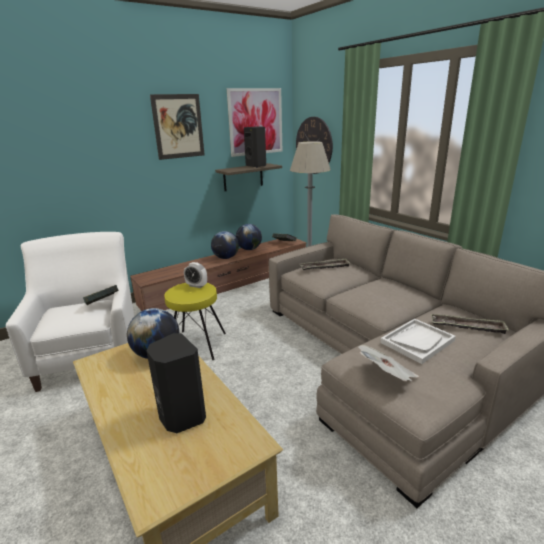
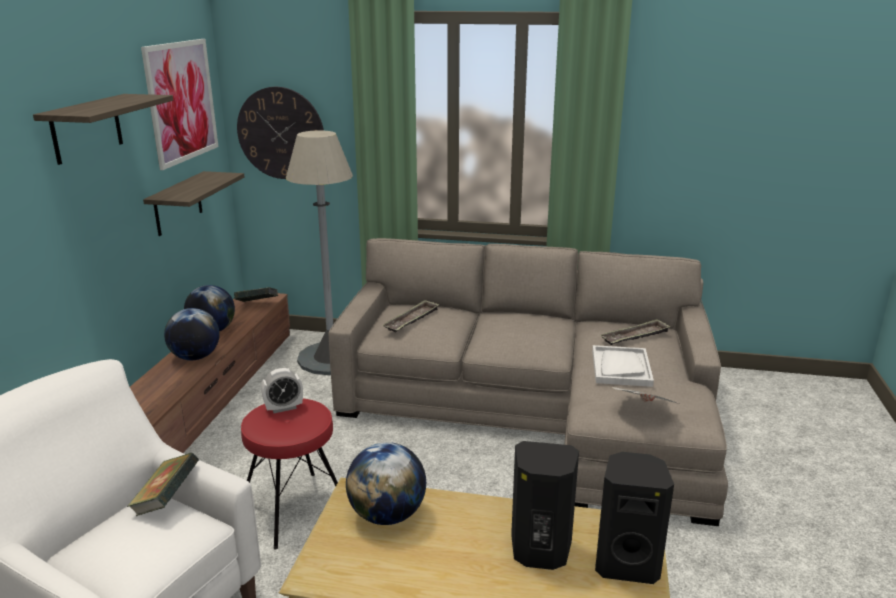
camera: 45 degrees left, 0 degrees up
(178, 126) = (86, 128): picture -> shelf
(197, 344) = (295, 508): yellow stool -> red stool
(257, 166) = (204, 180): black speaker -> black speaker (626, 564)

